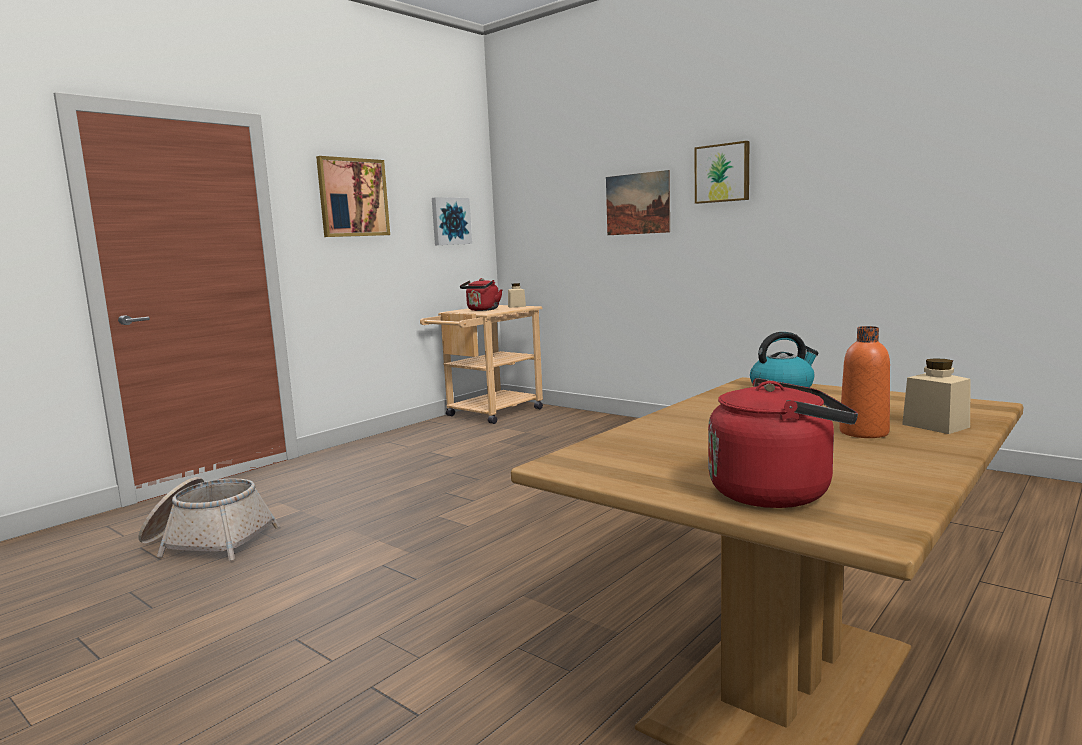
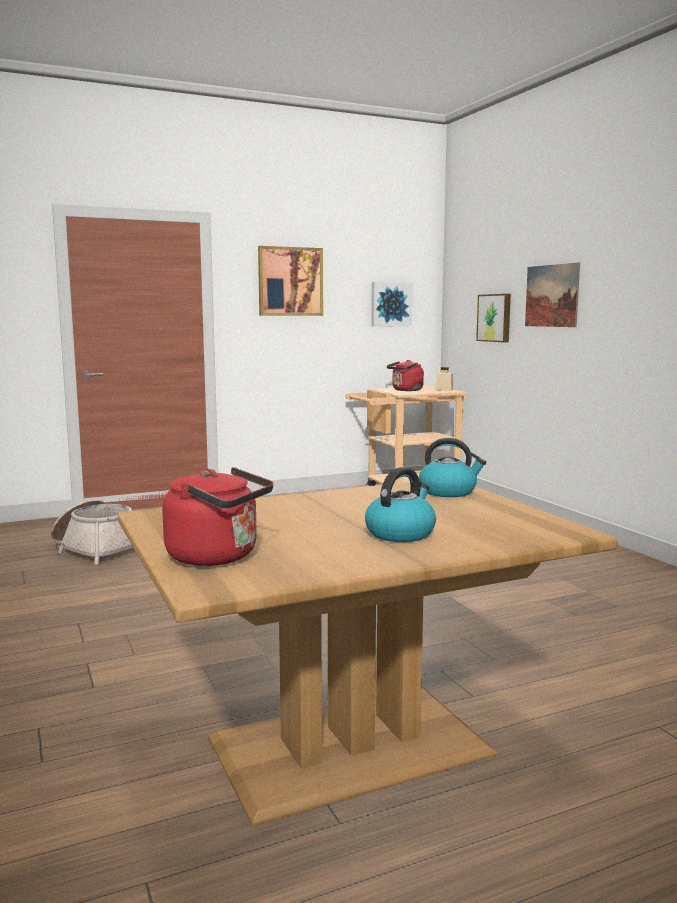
camera: 25 degrees right, 0 degrees up
(722, 173) = (624, 268): picture -> picture (495, 318)
(863, 432) = (400, 533): orange bottle -> kettle
(935, 426) = (472, 539): beige jar -> none

